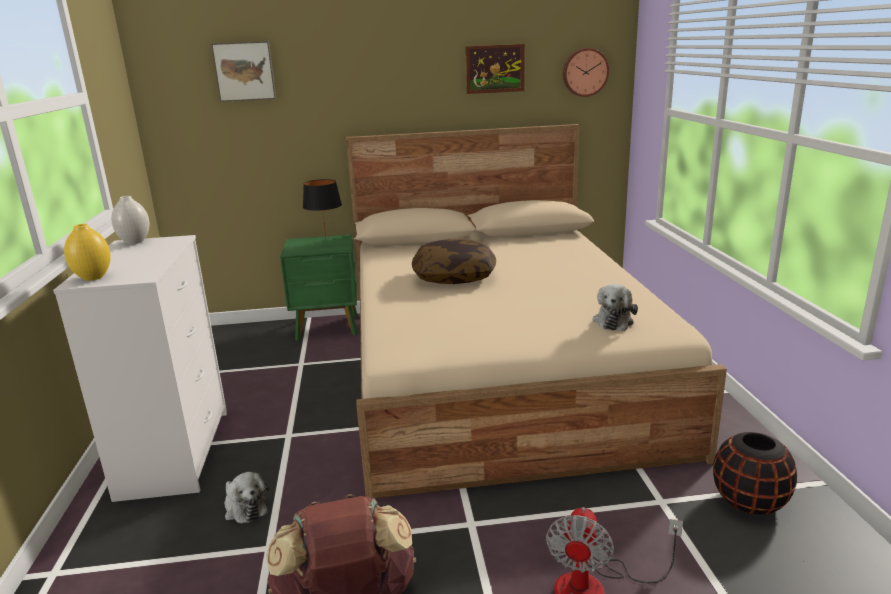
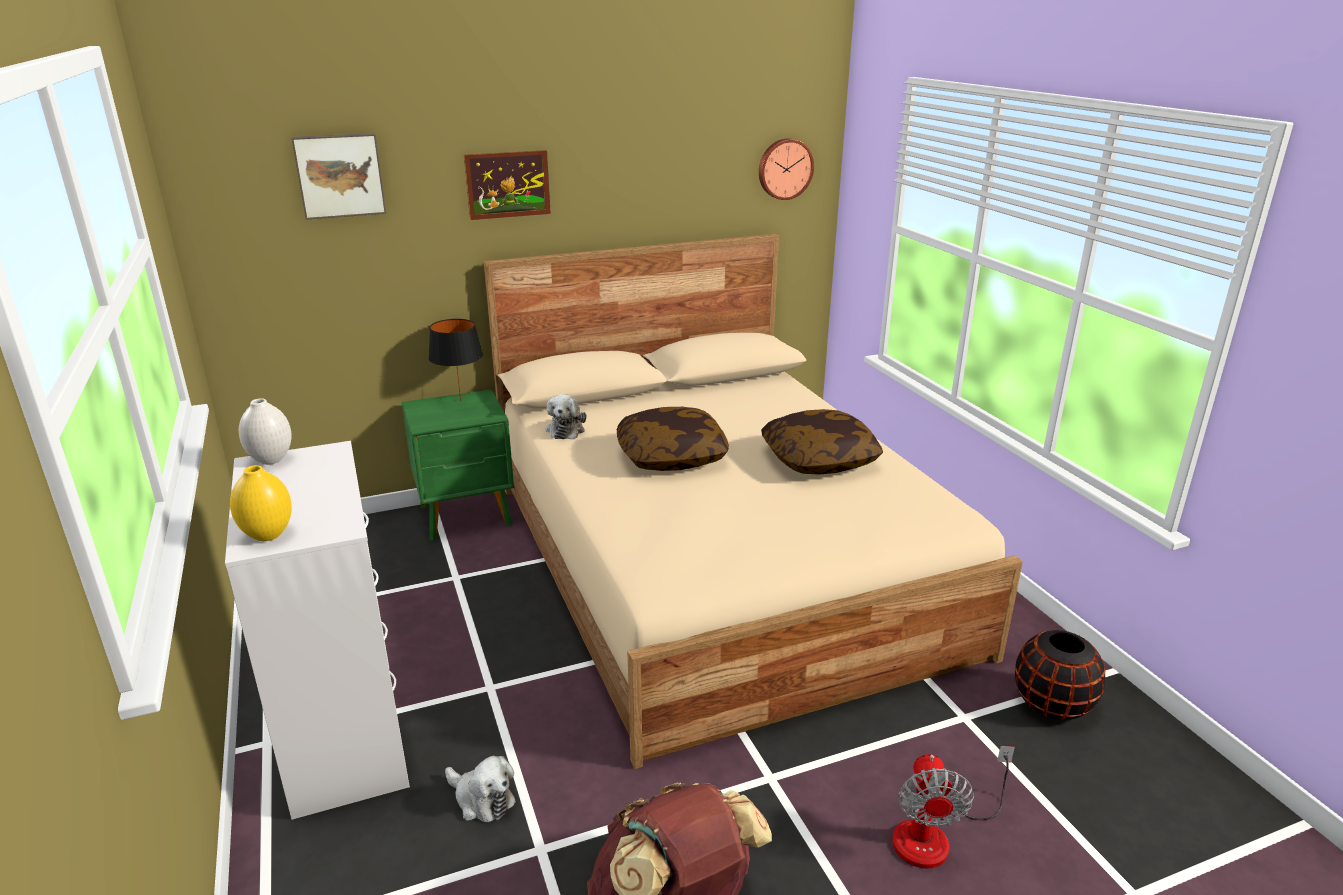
camera: 15 degrees left, 5 degrees up
(495, 69) = (676, 166): picture -> picture (508, 184)
(572, 284) = (819, 460): none -> pillow
(613, 321) = (893, 513): plush toy -> plush toy (566, 429)

